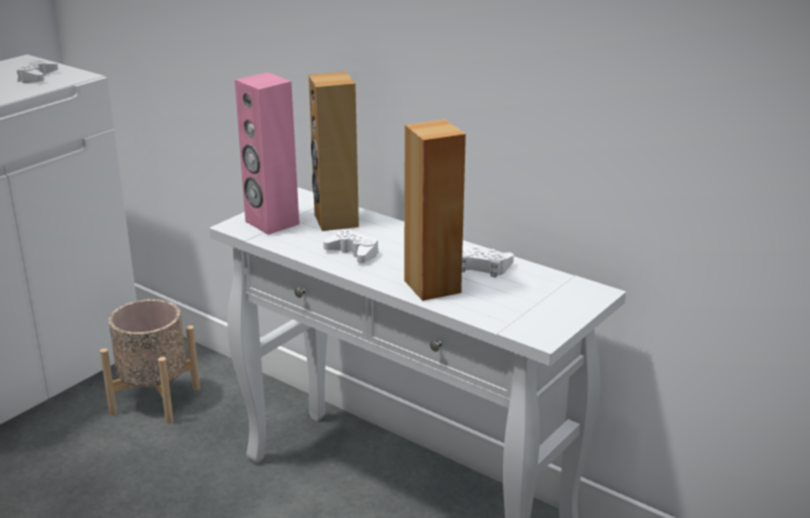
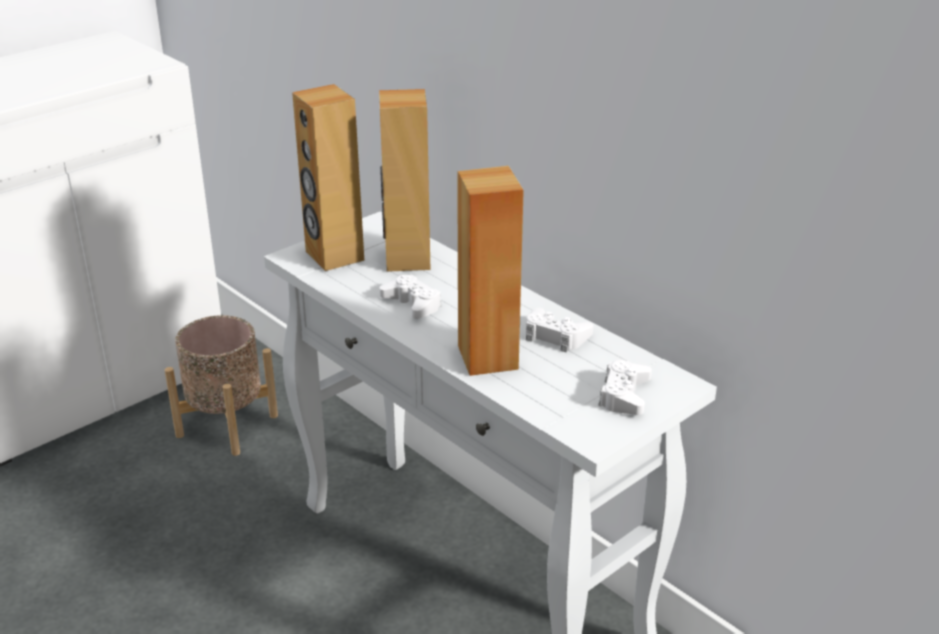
camera: 10 degrees right, 5 degrees up
(37, 77) = (113, 62): white game controller -> white game controller (624, 395)
(271, 223) = (334, 256): pink speaker -> brown speaker

